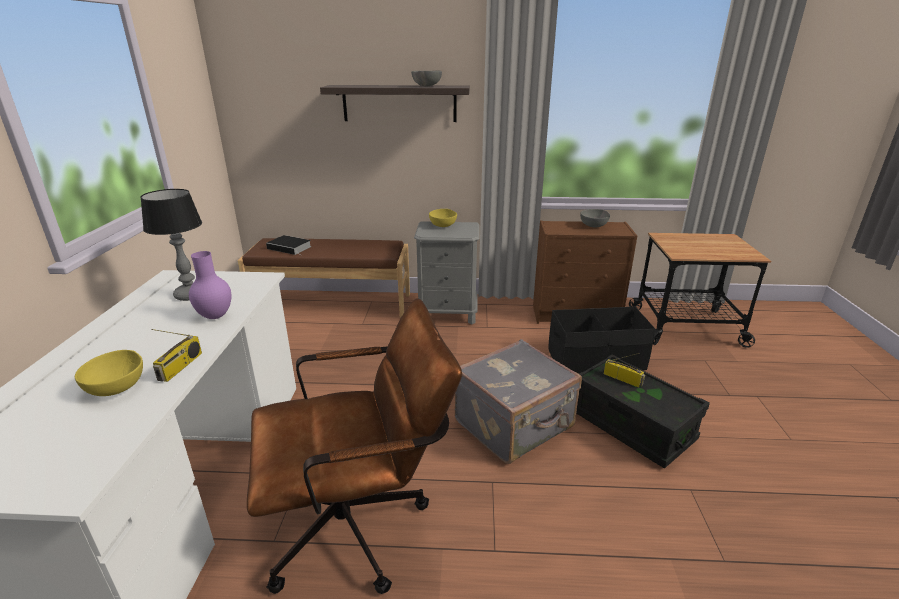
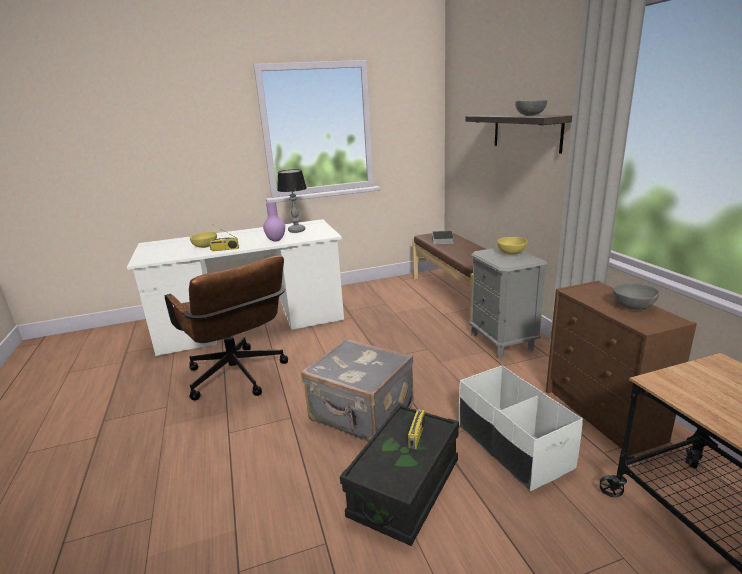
camera: 70 degrees right, 5 degrees down
(596, 360) = (512, 446): black storage box -> white storage box

